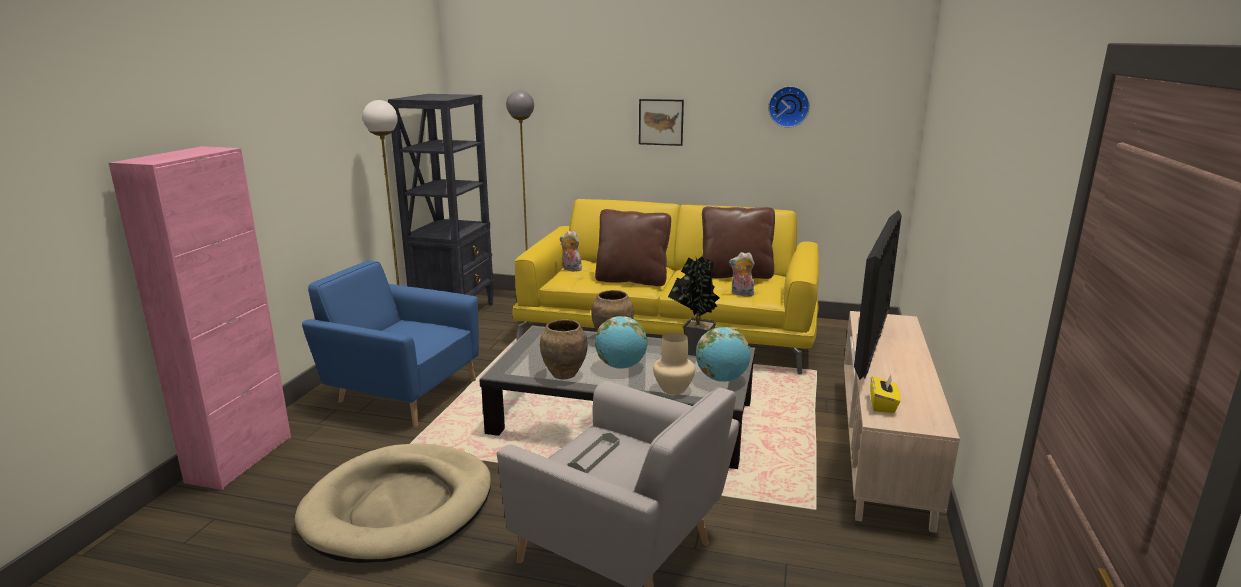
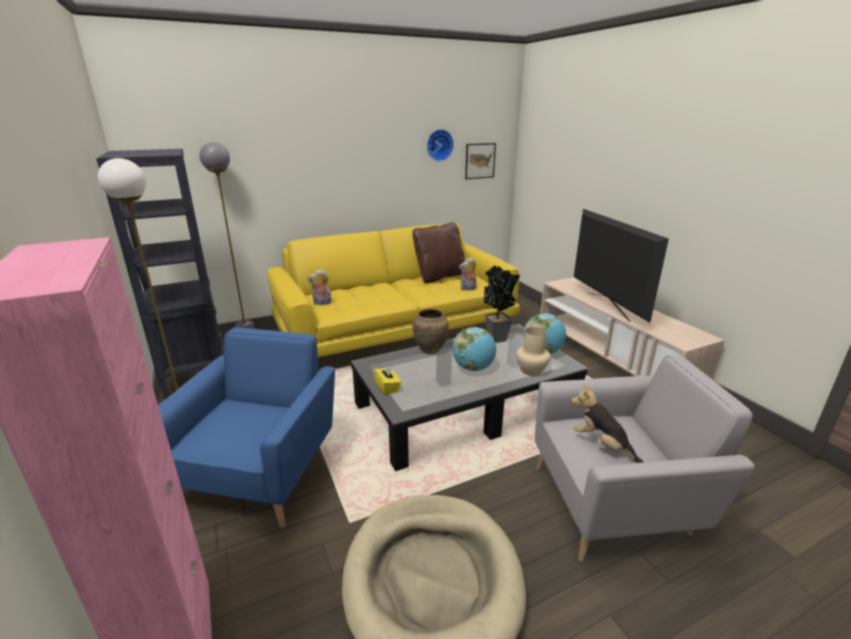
camera: 40 degrees left, 5 degrees up
(402, 392) = (261, 472): blue armchair -> blue armchair turned 120 degrees clockwise
(564, 374) = (449, 391): brown vase -> none
(594, 456) = (602, 445): grey tray -> plush toy
(632, 280) = (382, 299): brown pillow -> none
(661, 122) = (346, 164): picture -> picture (480, 161)
(883, 405) = (667, 334): yellow tissue box -> yellow tissue box (387, 387)

